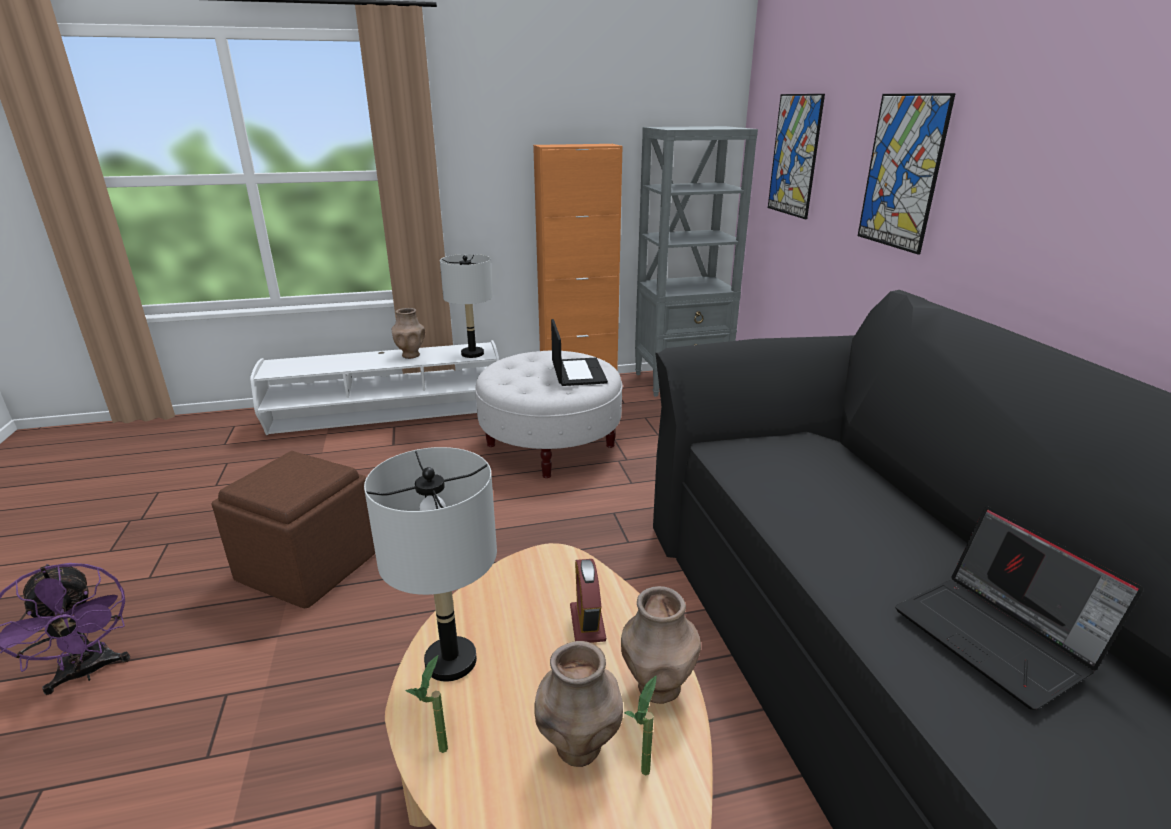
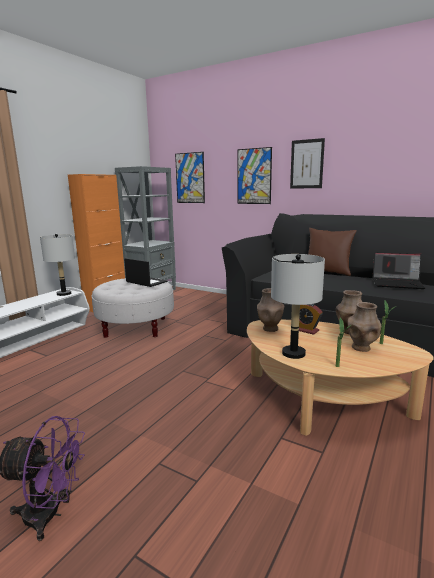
camera: 45 degrees left, 10 degrees down
(308, 564) = (99, 409): brown ottoman -> none
(411, 355) = (25, 302): brown vase -> brown vase (270, 329)
(910, 496) = (327, 272): none -> brown pillow
(1027, 156) = (306, 164): none -> picture

